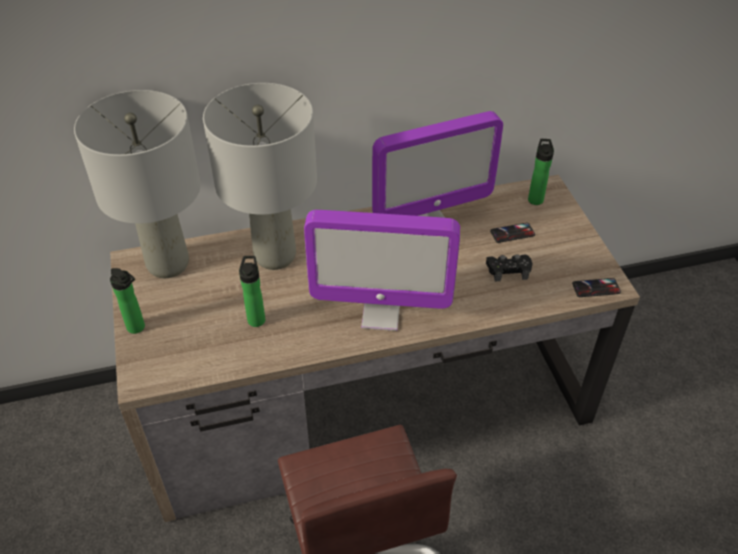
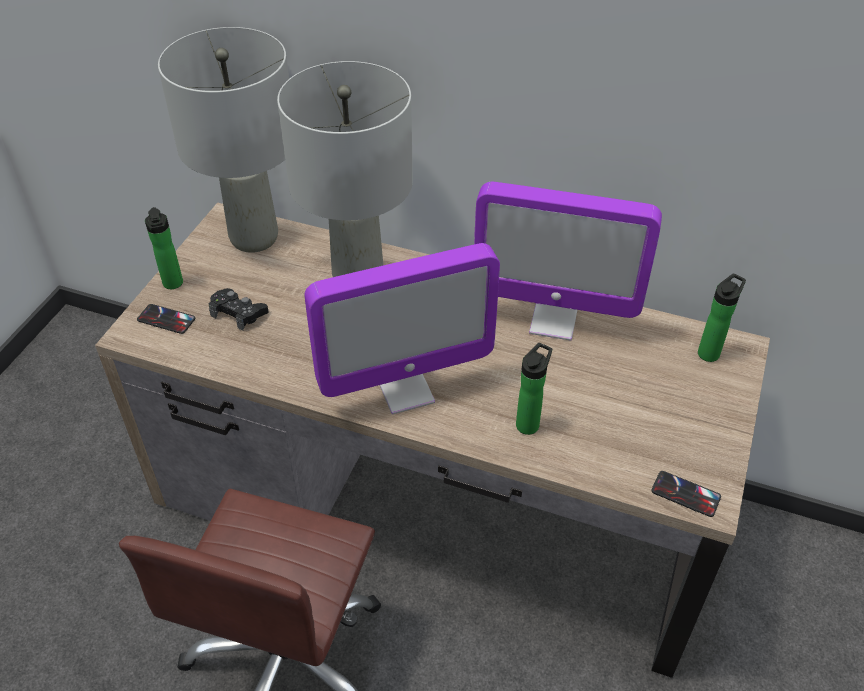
camera: 35 degrees right, 0 degrees up
(256, 318) = (283, 330): bottle -> bottle (529, 423)
(381, 314) = (405, 390): monitor -> monitor turned 60 degrees counterclockwise
(508, 270) = (594, 417): black game controller -> black game controller (238, 313)
(512, 233) = (641, 378): phone -> phone (166, 319)

